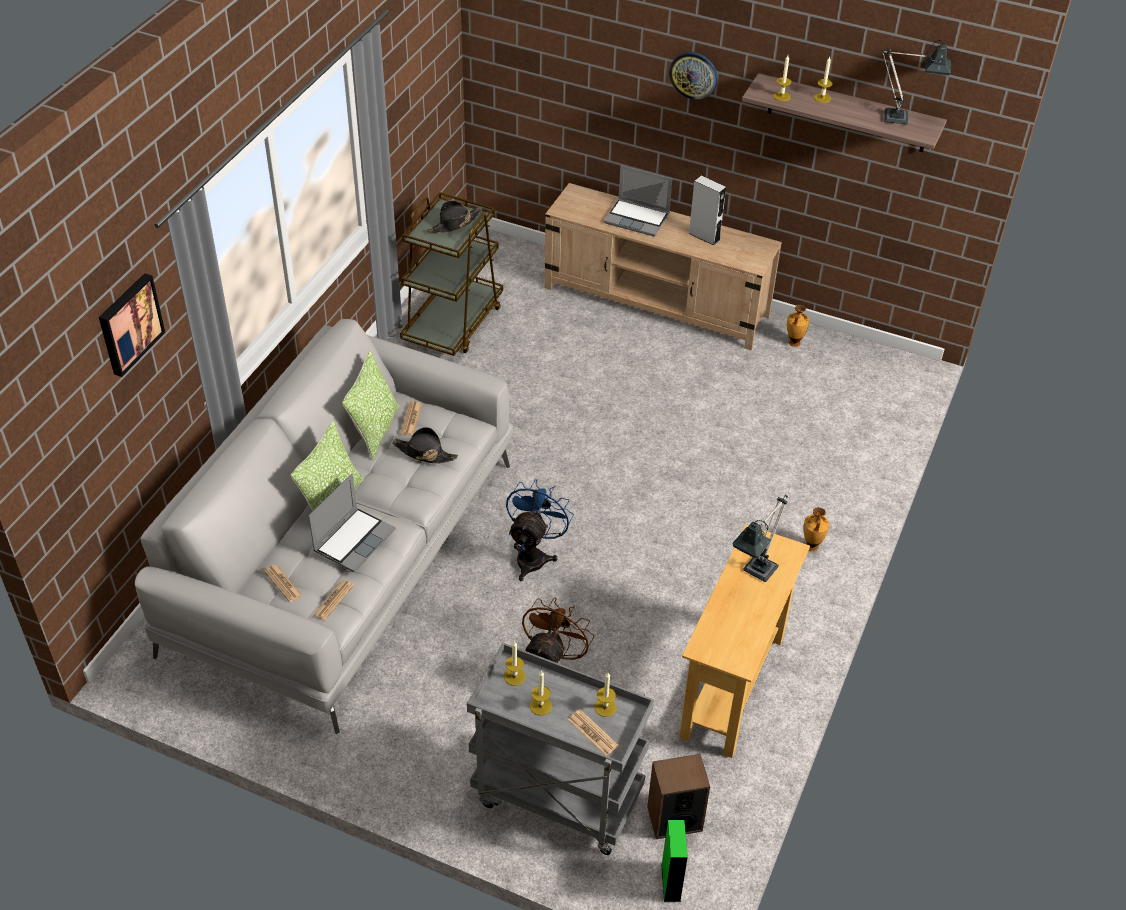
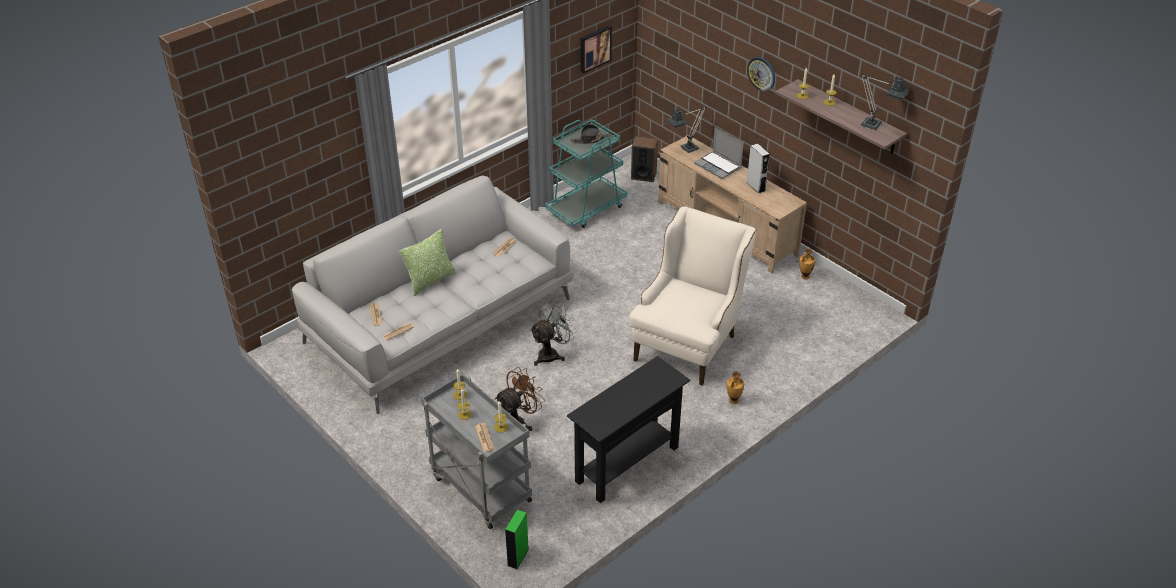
camera: 25 degrees right, 5 degrees down
(129, 323) = (323, 133): picture -> picture (594, 48)
(354, 540) = (429, 303): laptop -> none
(375, 430) = (479, 248): pillow -> none
(424, 453) = (500, 268): black hat -> none
(453, 323) = (586, 209): brown cart -> turquoise cart
(534, 556) = (552, 354): blue fan -> grey fan
(674, 818) = (542, 524): speaker -> speaker (643, 175)
(705, 479) = (689, 341): none -> beige armchair
(732, 687) = (627, 464): beige console table -> black console table
(756, 574) = (644, 385): table lamp -> table lamp (686, 149)

